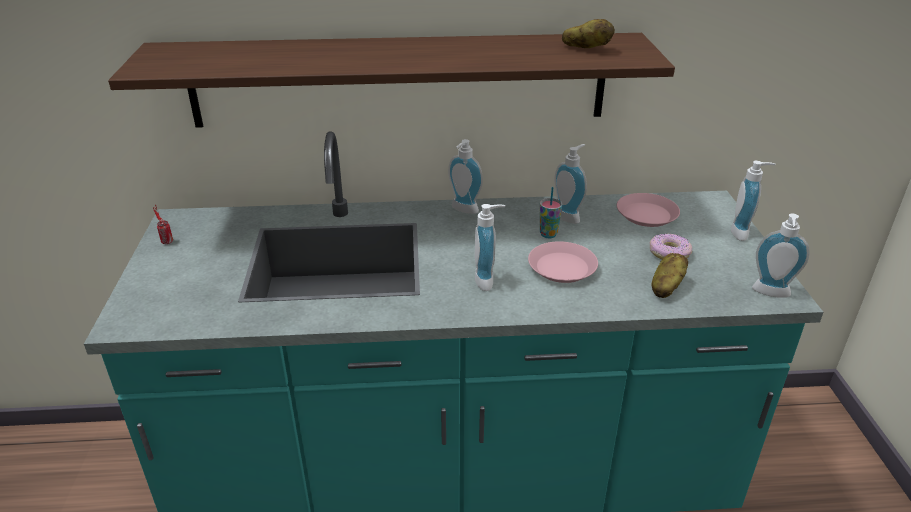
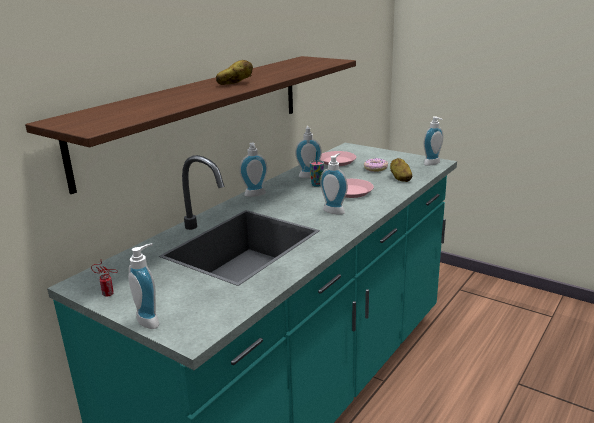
camera: 50 degrees left, 10 degrees down
(586, 49) = (303, 63): potato -> potato (235, 83)
(743, 233) = (383, 152): soap dispenser -> soap dispenser (151, 320)

